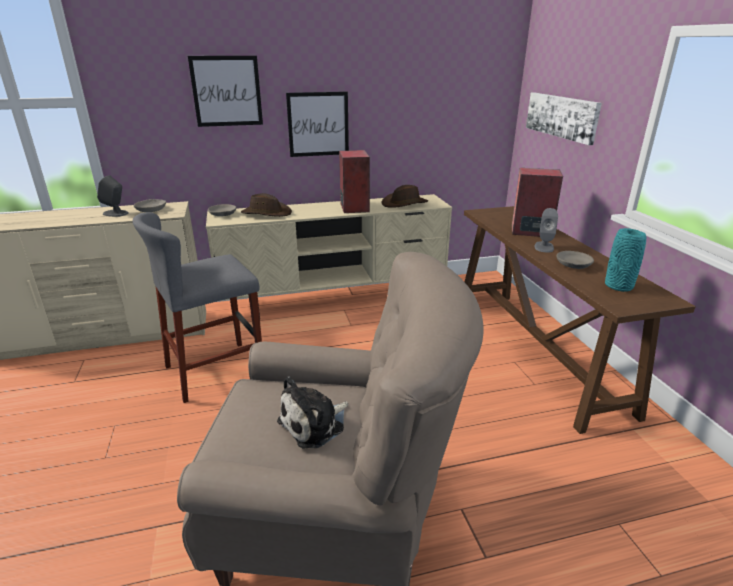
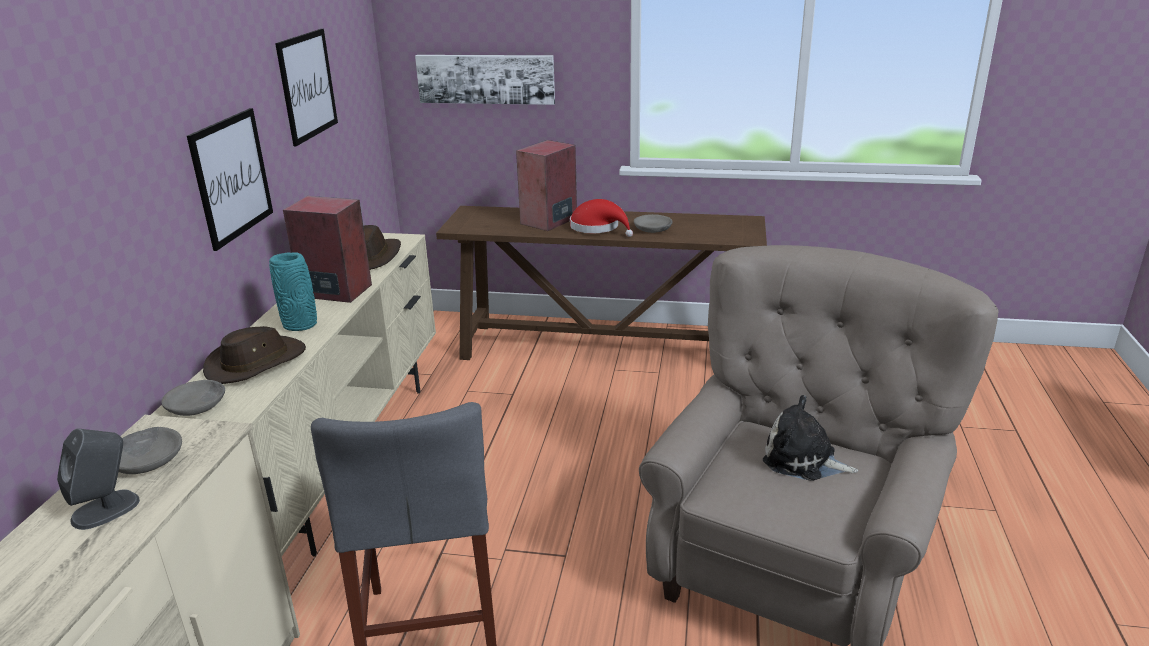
camera: 65 degrees left, 0 degrees up
(226, 91) = (112, 163): picture -> picture (307, 86)
(315, 424) = (803, 460): plush toy -> plush toy turned 135 degrees clockwise
(544, 247) = (598, 228): grey speaker -> red hat
(619, 286) = (713, 227): turquoise vase -> turquoise vase (301, 325)

